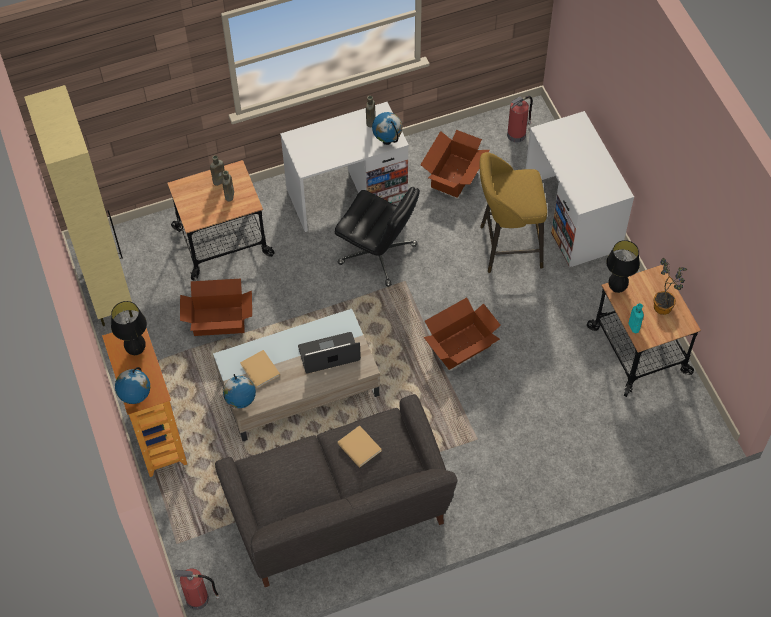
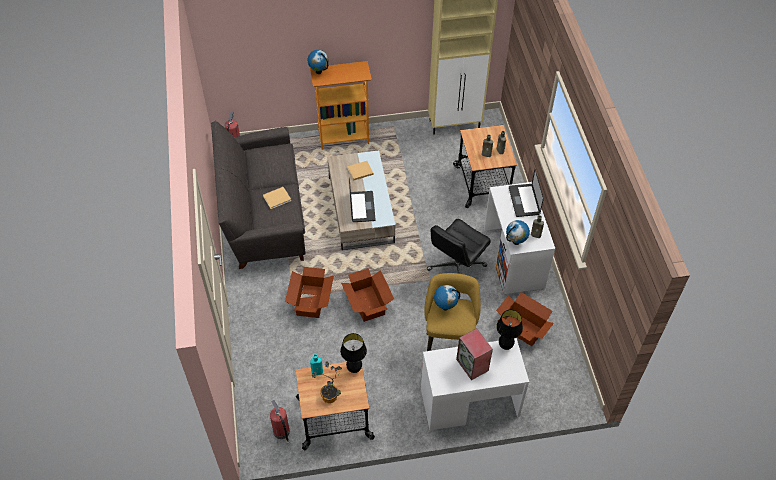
camera: 100 degrees right, 5 degrees down
(136, 350) = (352, 74): black table lamp -> black table lamp (505, 346)
(218, 320) = (420, 175): cardboard box -> cardboard box (311, 301)
(241, 403) = (338, 159): globe -> globe (445, 306)
(316, 138) = (524, 201): none -> laptop
(517, 134) = (559, 381): fire extinguisher -> fire extinguisher (282, 432)
(580, 164) = (473, 365): none -> speaker

